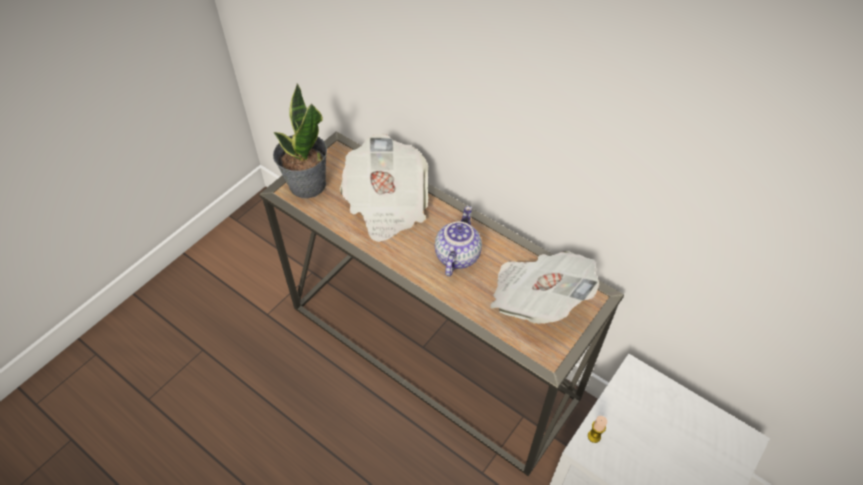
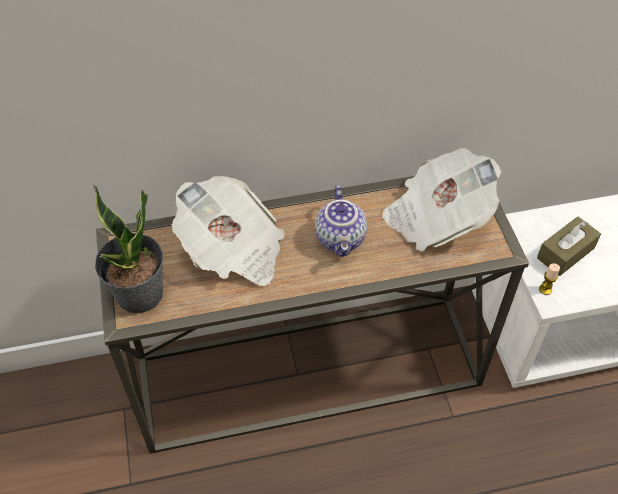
camera: 50 degrees left, 0 degrees up
(456, 255) = (341, 239): teapot -> teapot turned 150 degrees counterclockwise
(648, 429) = (565, 253): none -> brown tissue box

